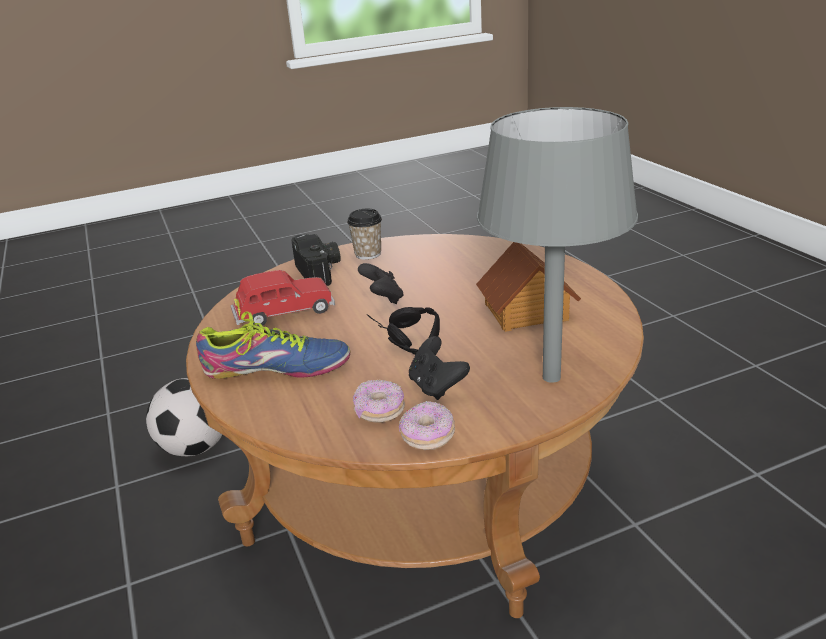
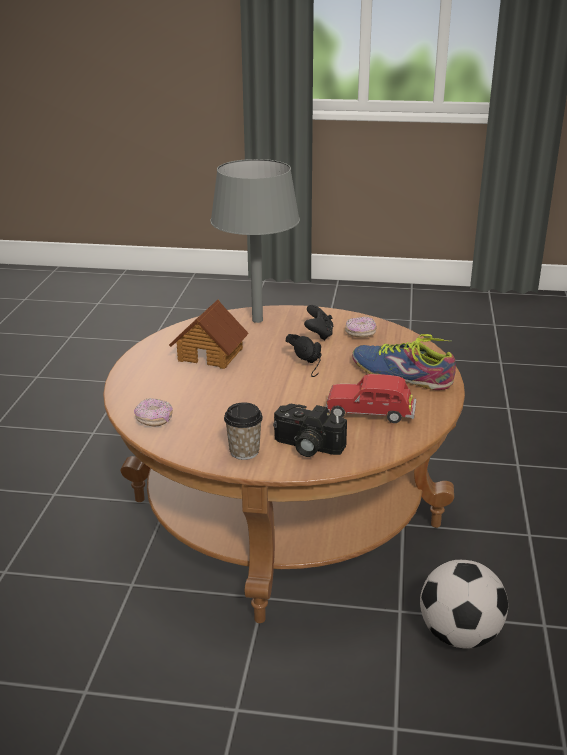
camera: 150 degrees left, 0 degrees up
(321, 272) = (306, 447): camera -> camera turned 75 degrees counterclockwise
(383, 299) = (285, 398): black game controller -> none
(427, 436) = (348, 318): donut -> donut (154, 420)

